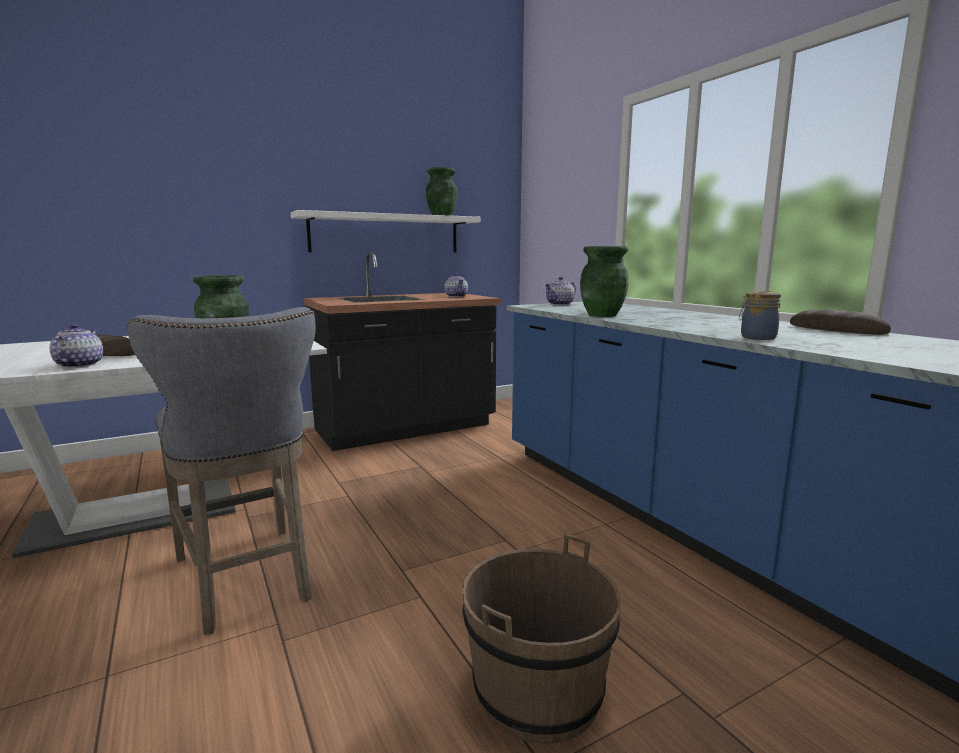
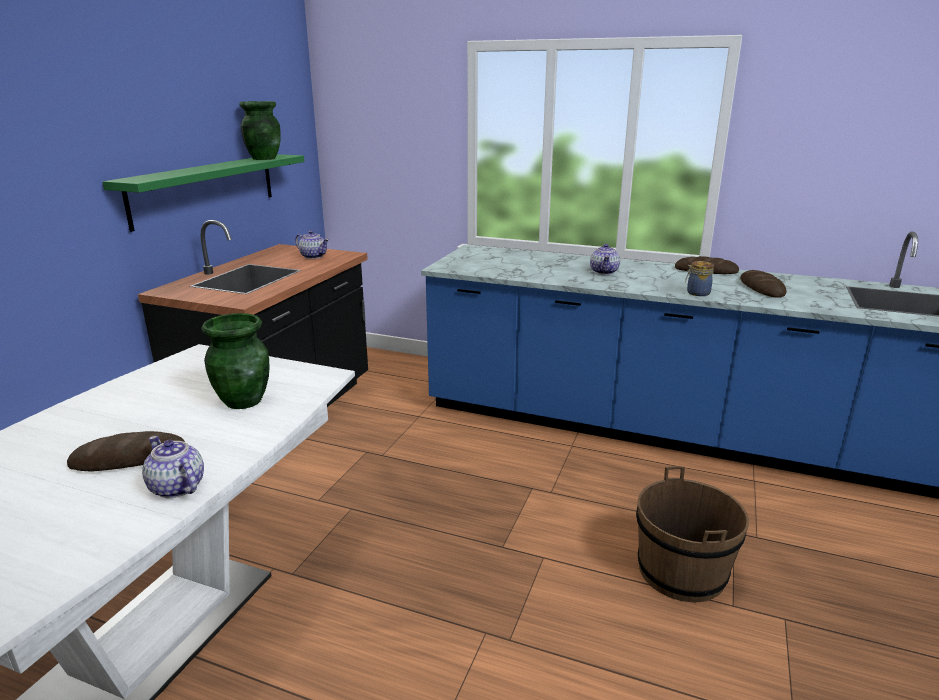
camera: 40 degrees left, 10 degrees up
(246, 581) = (404, 622): grey stool -> none
(386, 234) = (205, 189): white shelf -> green shelf
(560, 304) = (459, 259): teapot -> teapot (604, 272)
(602, 315) = (542, 276): green vase -> none
(885, 345) = (761, 288): none -> bread

